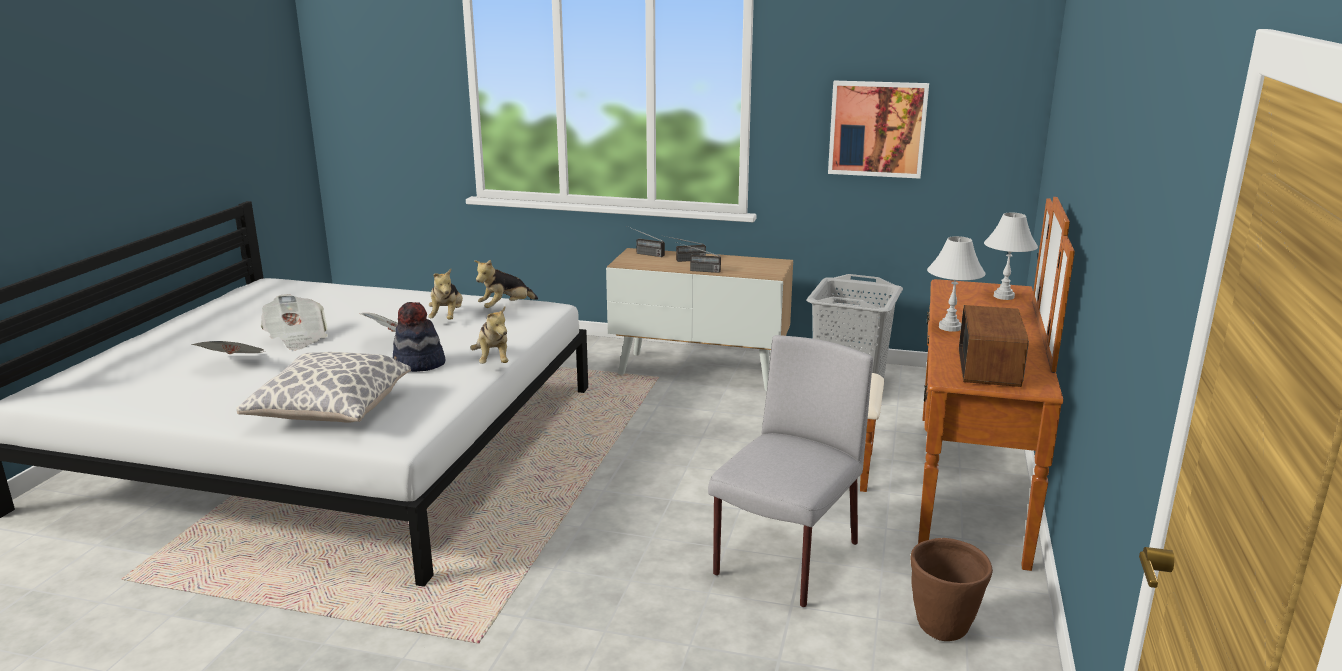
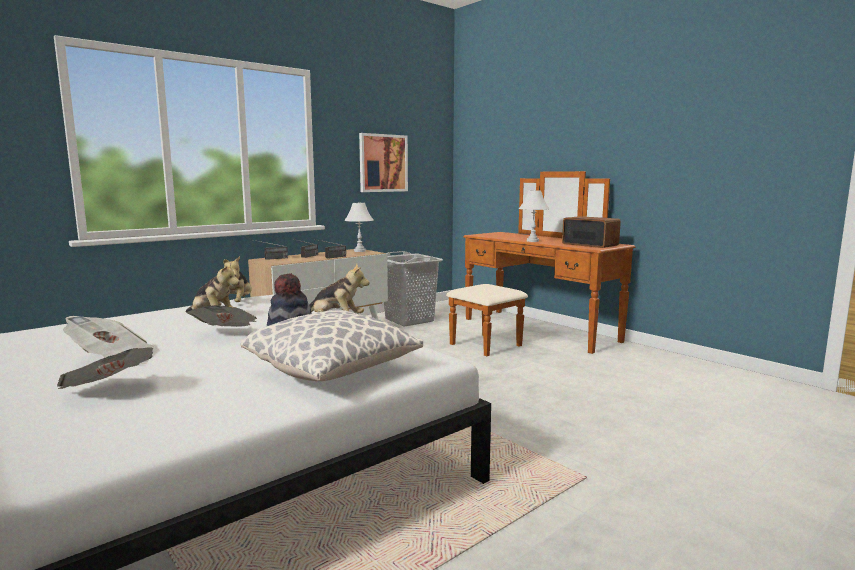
camera: 55 degrees left, 10 degrees down
(786, 560) = (569, 376): grey chair -> none
(943, 629) = (659, 367): brown planter -> none
(1004, 296) = (506, 234): white table lamp -> white table lamp (360, 251)

